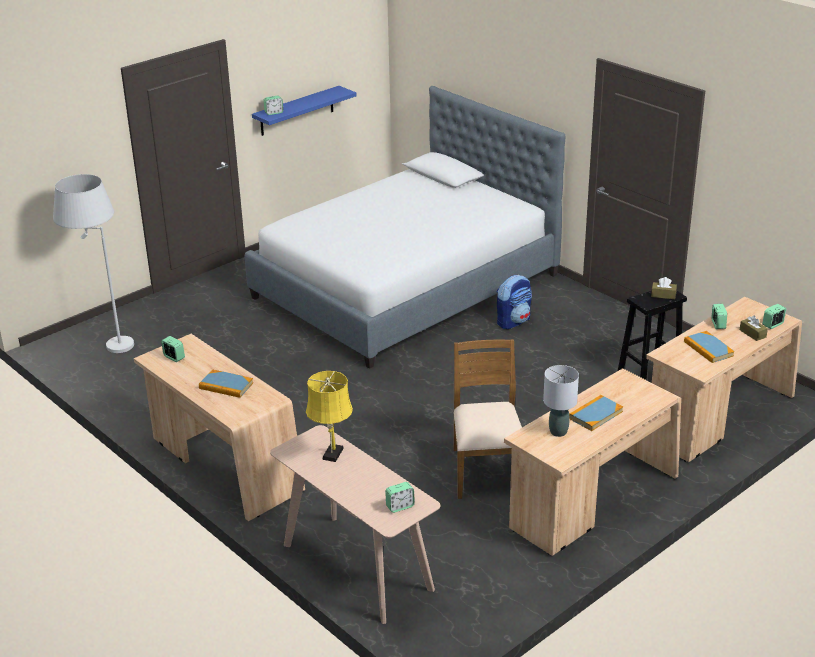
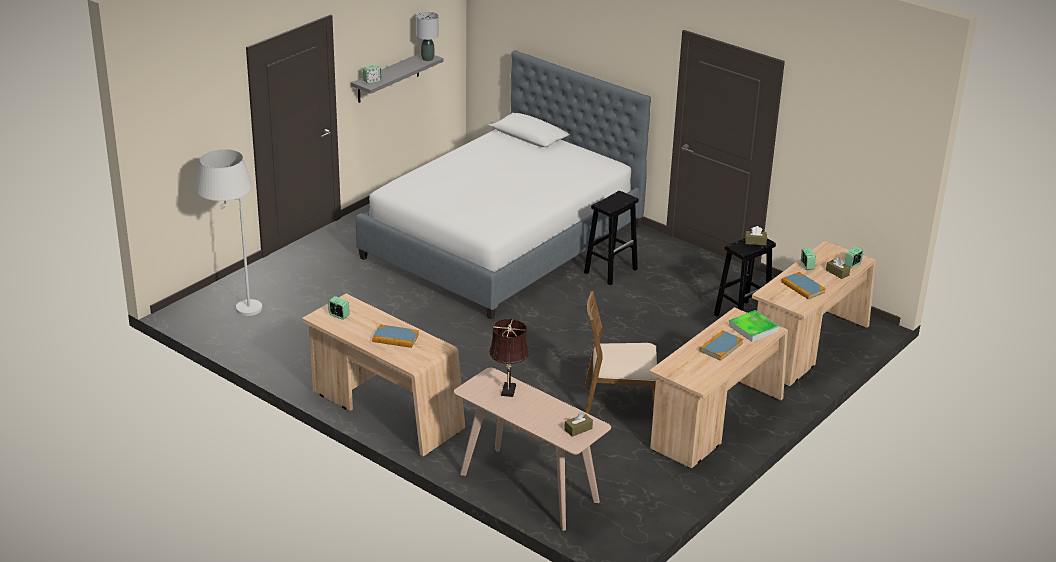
camera: 10 degrees left, 0 degrees up
(297, 111) = (388, 77): blue shelf -> grey shelf
(332, 455) = (508, 391): yellow table lamp -> brown table lamp
(400, 506) = (578, 429): alarm clock -> brown tissue box
(487, 470) = (619, 402): brown chair -> brown chair turned 75 degrees counterclockwise
(513, 321) = (611, 270): backpack -> black stool
(558, 431) = (693, 362): grey table lamp -> grey table lamp (427, 59)
(639, 394) = (753, 328): none -> tray

